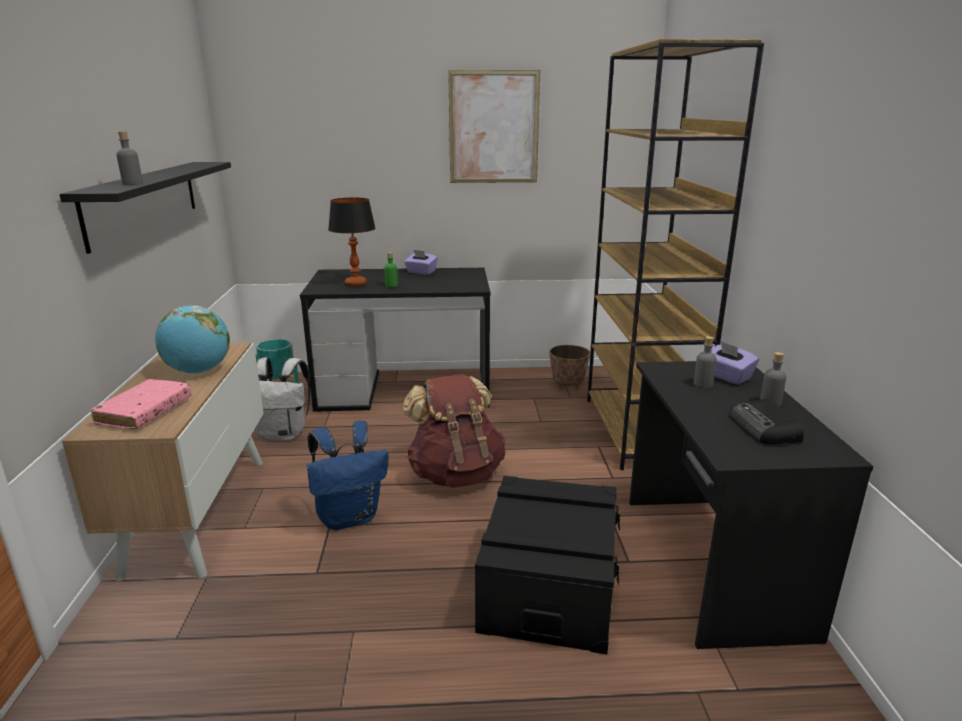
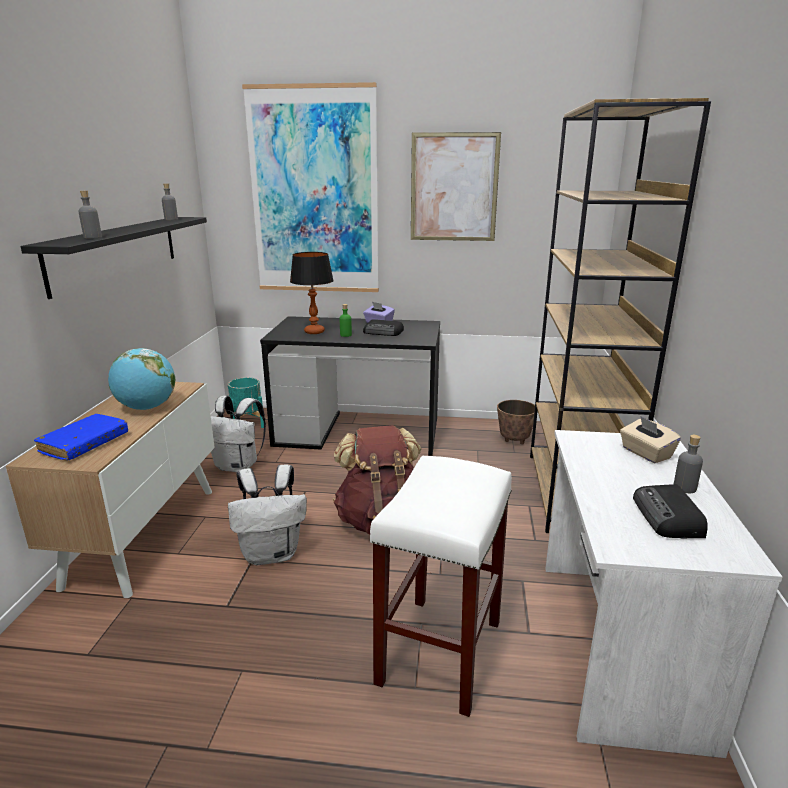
camera: 10 degrees right, 0 degrees up
(145, 412) = (85, 444): pink book -> blue book
(344, 134) = (314, 193): none -> picture
(349, 517) = (272, 553): blue backpack -> white backpack
(430, 281) = (383, 332): none -> radio
(548, 587) = (439, 650): black storage box -> white stool
(703, 384) = (617, 459): grey bottle -> grey bottle (171, 219)
(710, 563) = (615, 646): black desk -> white desk
(726, 377) = (645, 453): purple tissue box -> beige tissue box

